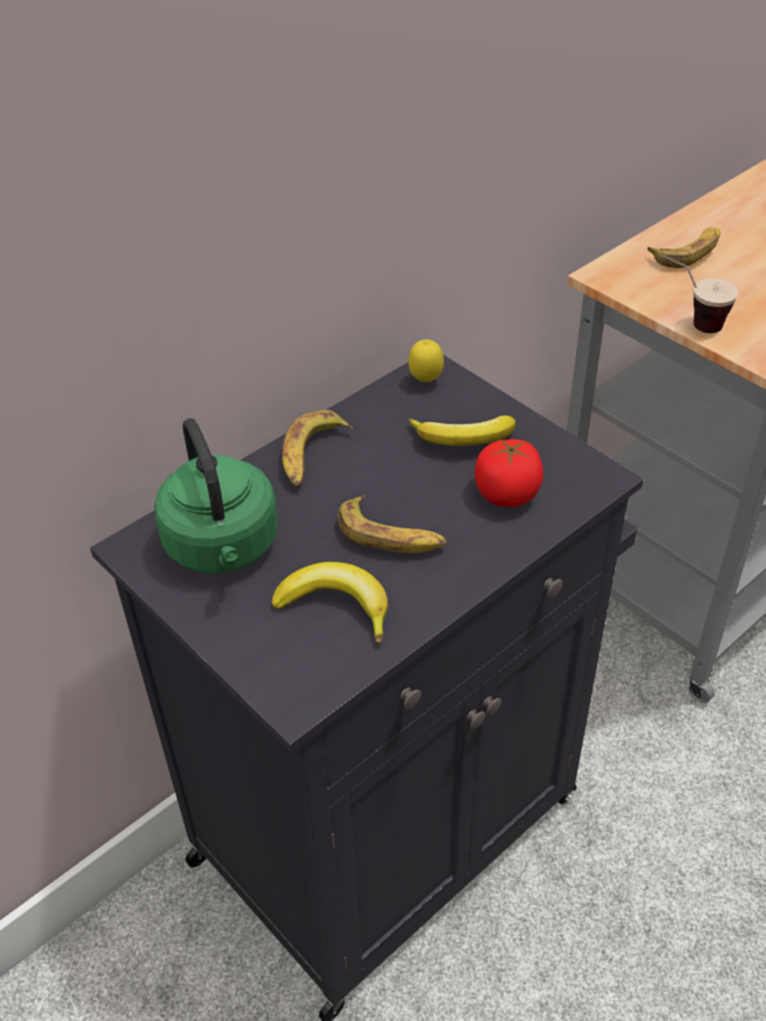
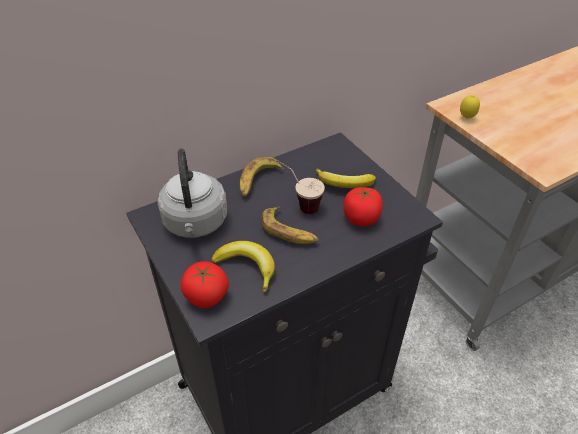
camera: 10 degrees right, 0 degrees up
(223, 548) = (196, 224): green kettle -> grey kettle
(280, 667) = (206, 296): none -> tomato
(425, 381) = (332, 149): lemon -> lemon (466, 118)
(687, 252) = (498, 99): banana -> none
(689, 323) = (490, 137): cup -> cup (298, 204)

